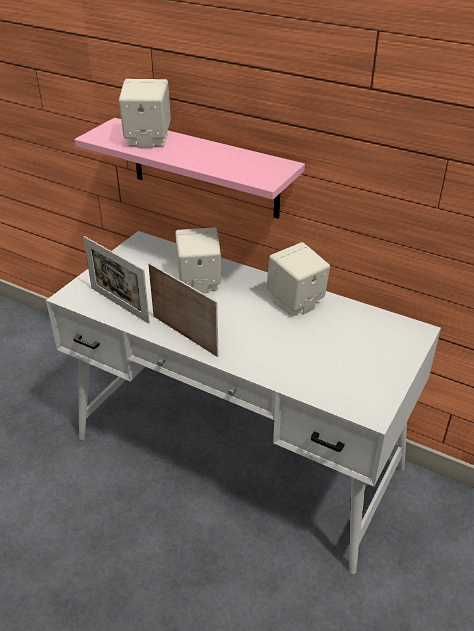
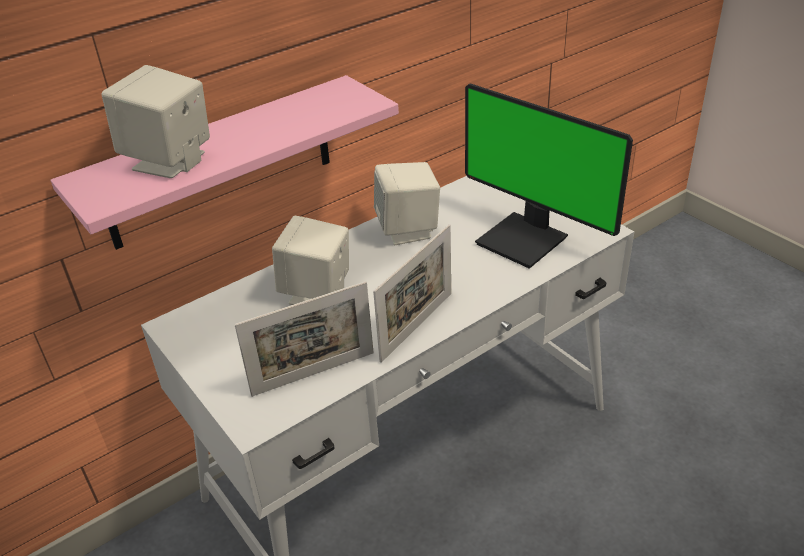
camera: 65 degrees left, 0 degrees up
(184, 335) = (417, 326): picture frame -> picture frame turned 150 degrees clockwise
(324, 366) = (525, 239): none -> monitor

